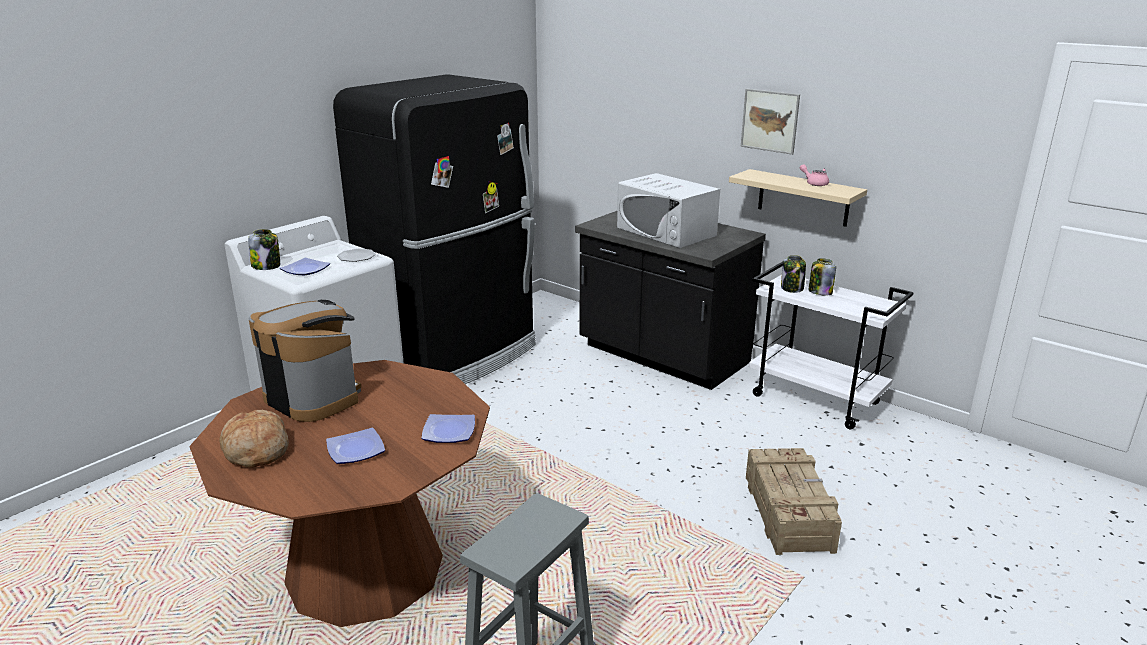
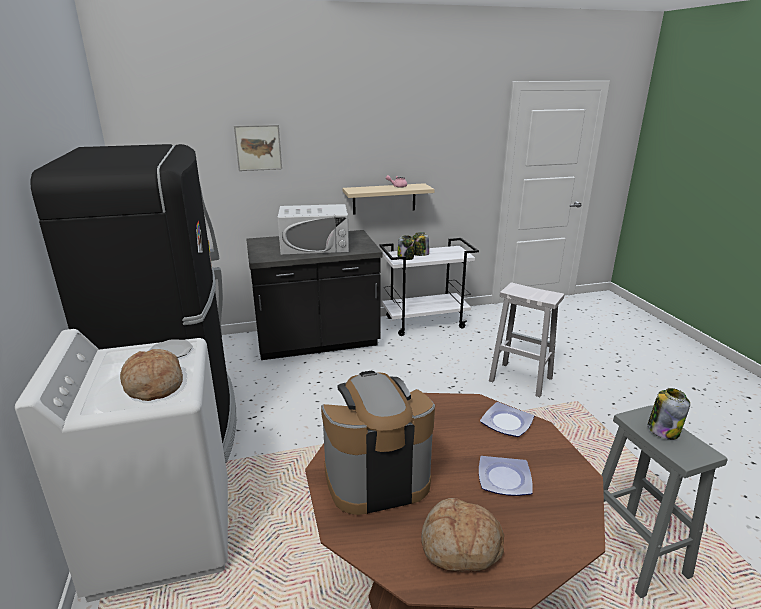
camera: 55 degrees left, 0 degrees up
(267, 266) = (96, 407): jar -> jar (663, 430)
(305, 269) = (153, 385): plate -> bread
(770, 121) = (353, 150): picture -> picture (258, 147)
(788, 512) = (519, 379): crate -> white stool

